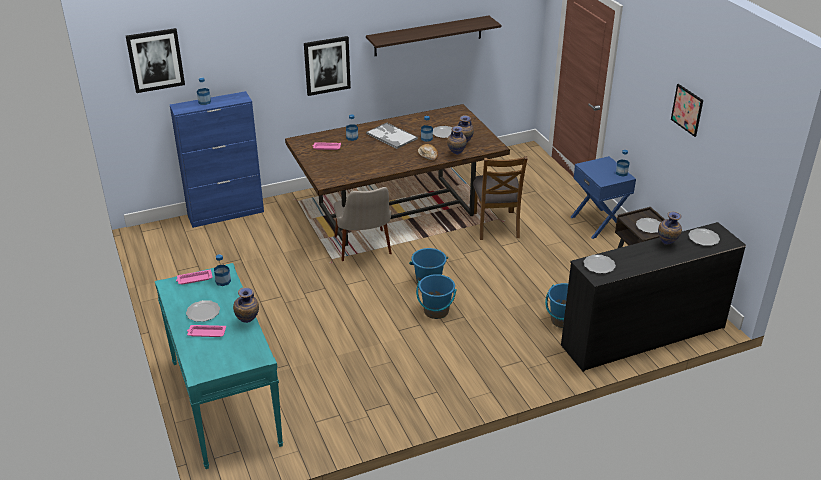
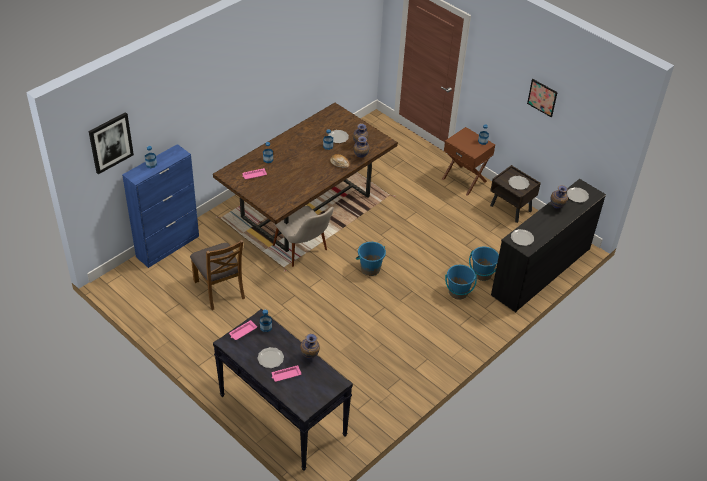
camera: 25 degrees left, 10 degrees up
(224, 402) = (282, 415): turquoise console table -> black console table
(327, 65) = (233, 103): picture -> none
(391, 136) = (298, 150): tray -> none
(428, 36) = (304, 55): shelf -> none
(436, 311) = (389, 292): blue bucket -> blue bucket (458, 292)
(496, 225) = (391, 201): brown chair -> brown chair (220, 289)
(598, 223) = (464, 180): blue nightstand -> brown nightstand

